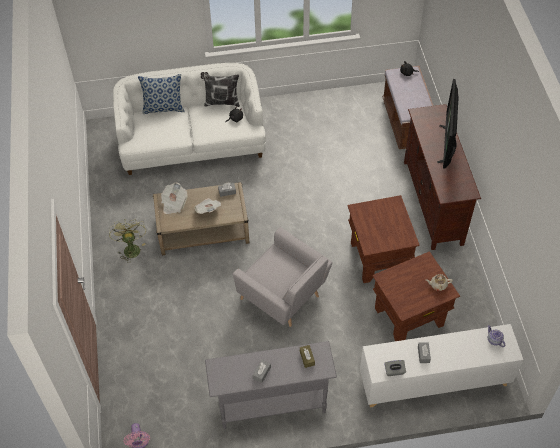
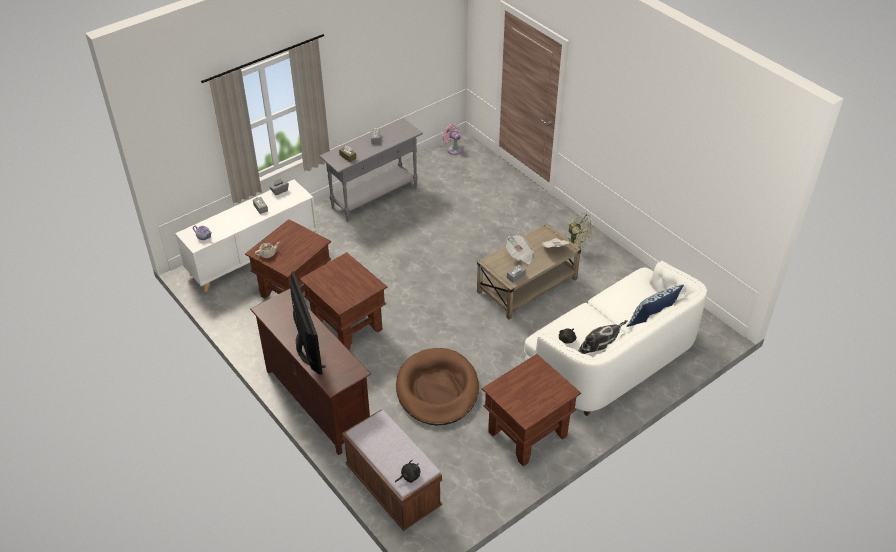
camera: 150 degrees right, 10 degrees down
(283, 296) = (415, 265): grey armchair -> none
(295, 119) = (527, 434): none -> brown side table
(337, 174) = (437, 389): none -> brown dog bed

